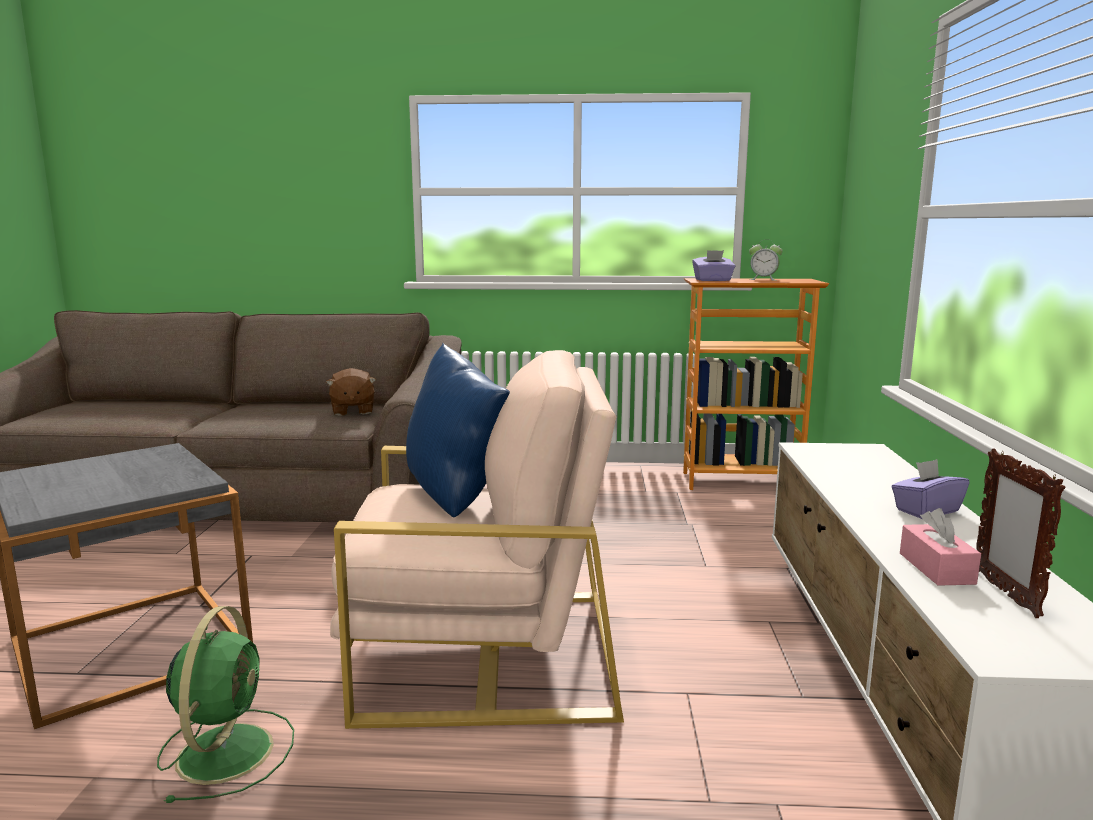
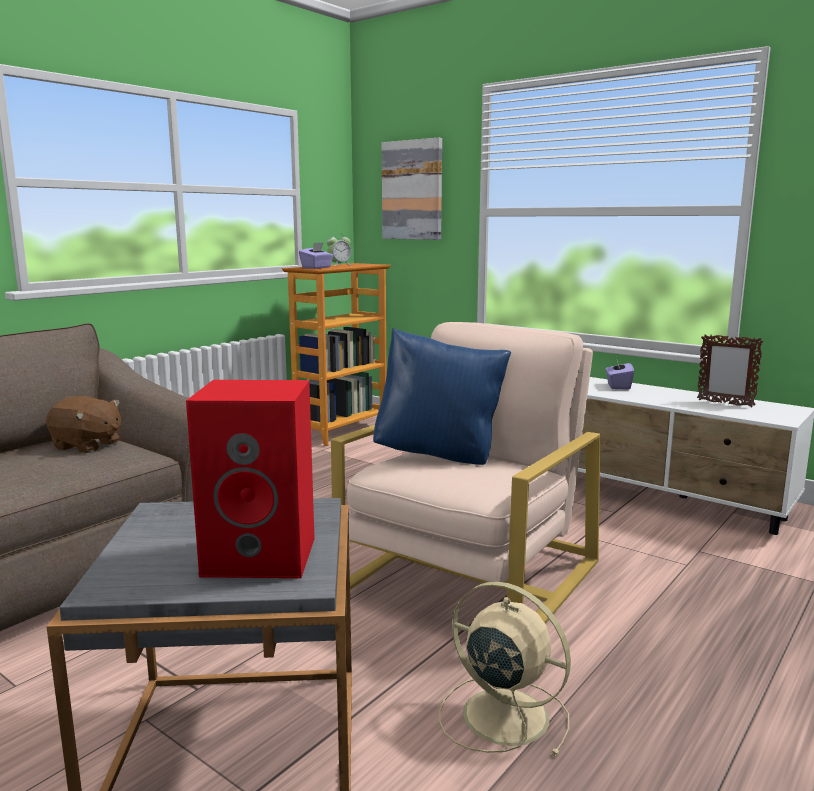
camera: 55 degrees left, 0 degrees up
(83, 492) = (263, 556): none -> red speaker
(227, 750) = (502, 714): green fan -> beige fan
(877, 182) = (412, 190): none -> picture
(936, 568) = (689, 403): pink tissue box -> none

